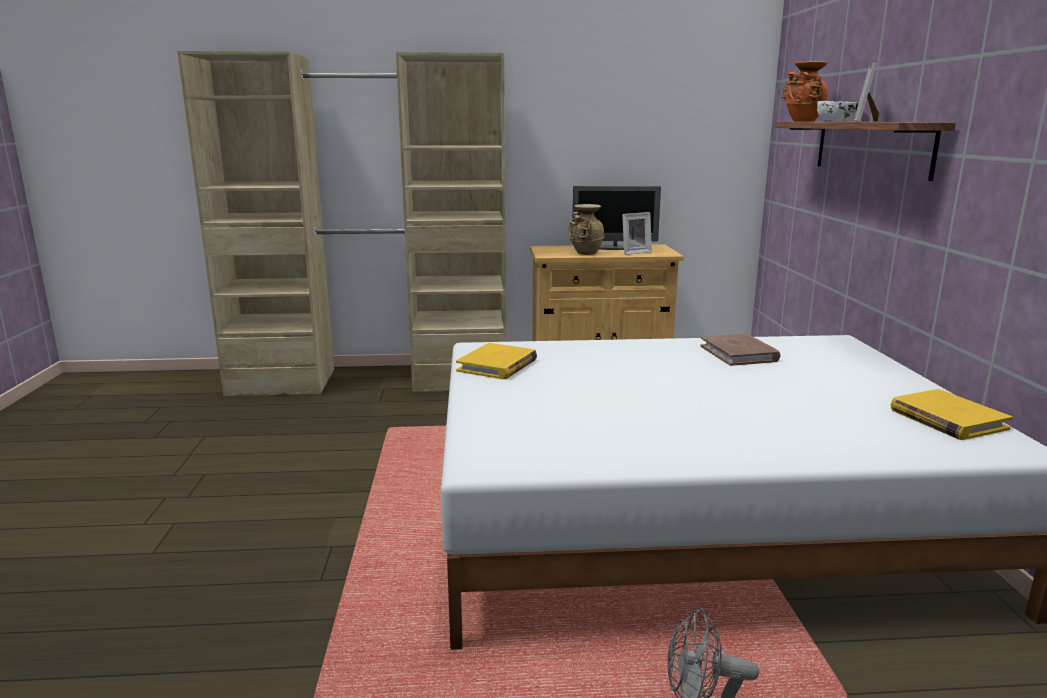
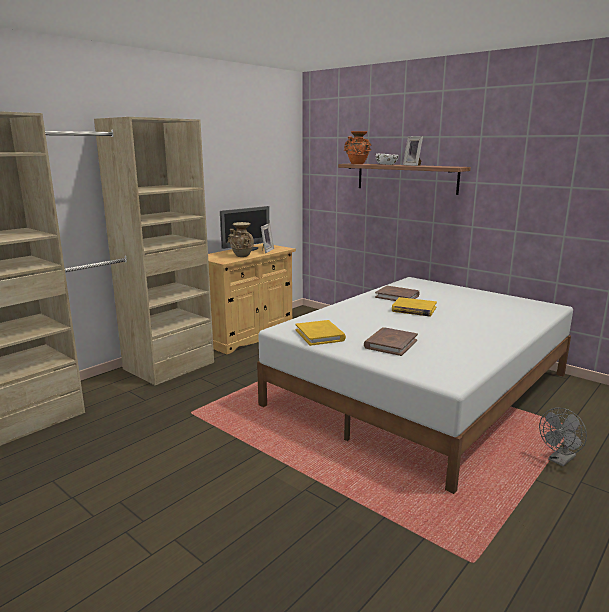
camera: 45 degrees left, 0 degrees up
(546, 401) = (390, 344): none -> brown book
(947, 419) = (516, 302): yellow book -> yellow book (414, 309)

